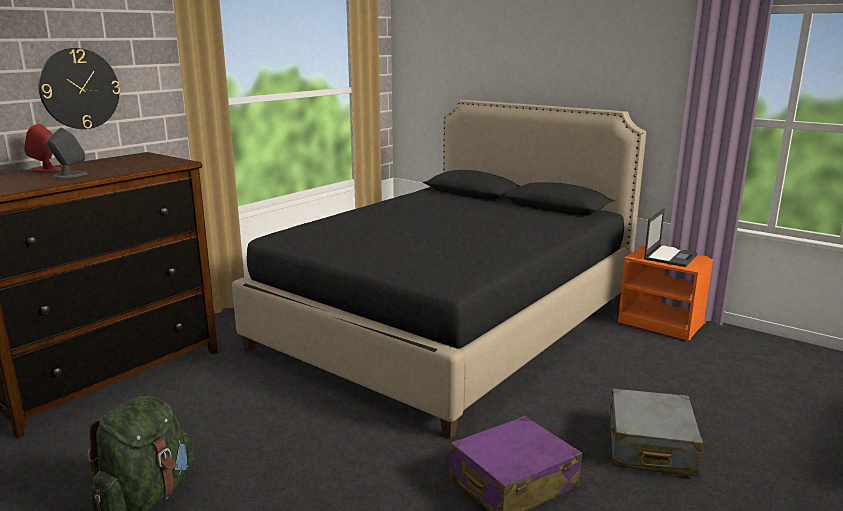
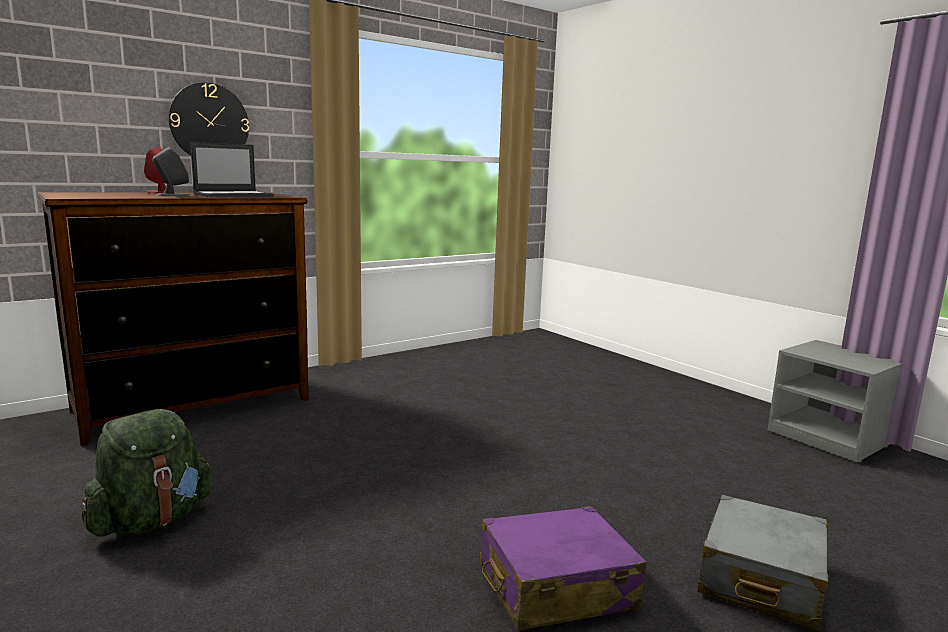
camera: 15 degrees right, 5 degrees down
(449, 323) = (561, 405): black bed -> none
(663, 322) = (829, 438): orange nightstand -> grey nightstand
(671, 256) = (843, 355): laptop -> laptop (234, 195)

